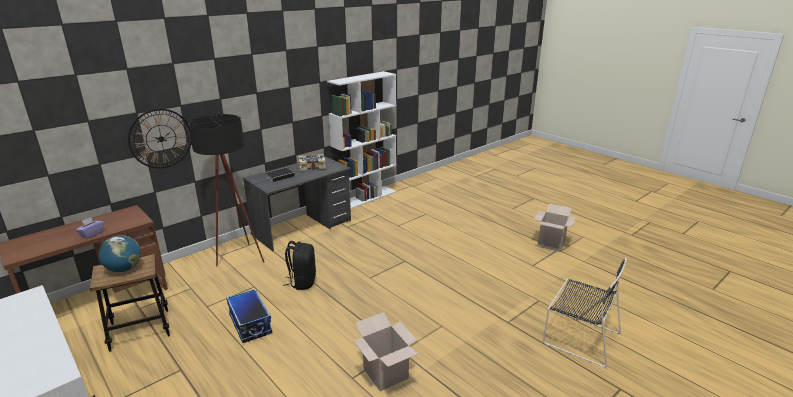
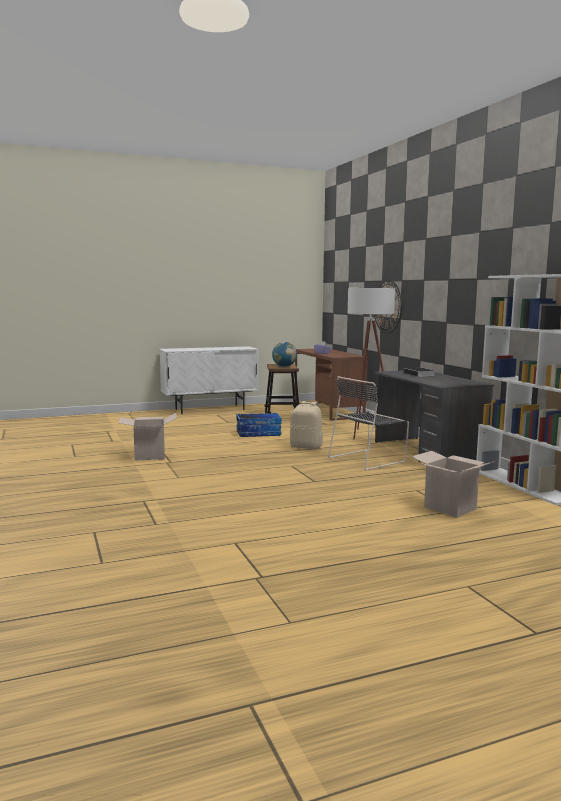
camera: 110 degrees right, 15 degrees down
(237, 259) = (366, 434): black floor lamp -> white floor lamp
(302, 282) = (306, 447): black backpack -> beige backpack
(312, 166) = (448, 380): book -> none
(551, 244) = (287, 578): cardboard box -> cardboard box (450, 508)
(579, 337) = (69, 524): black chair -> black chair (368, 459)

